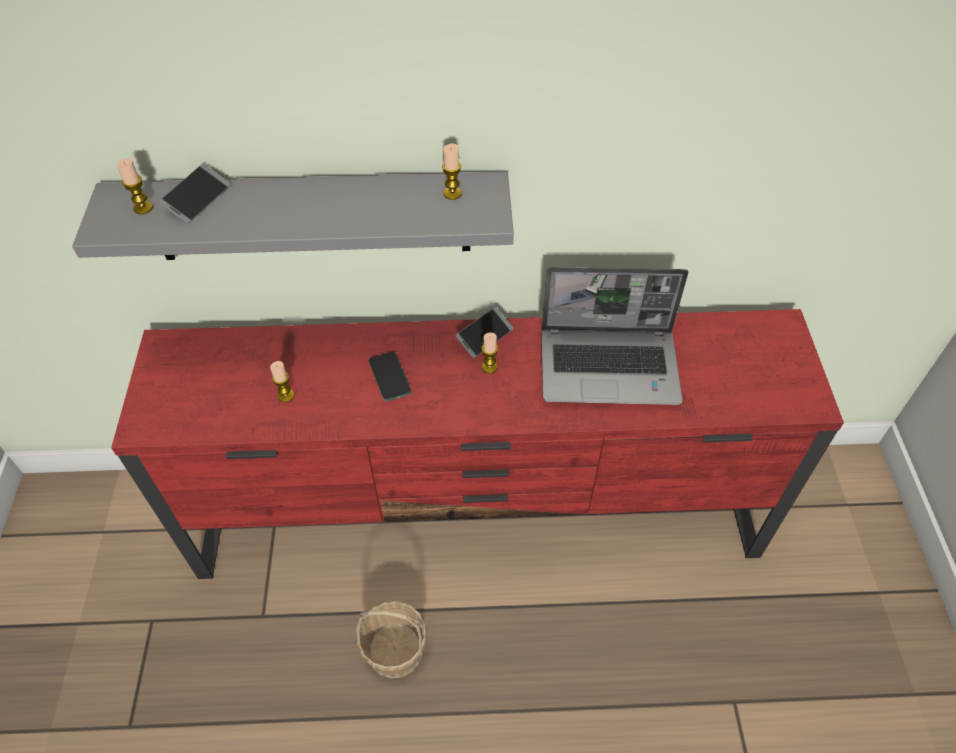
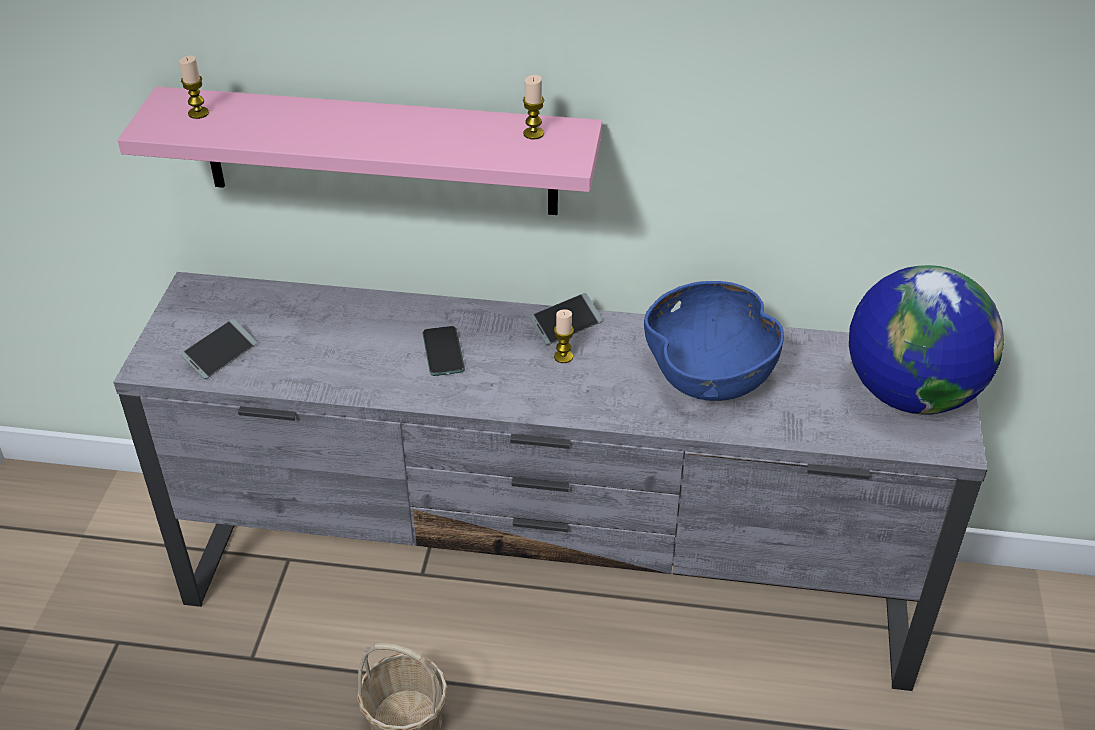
camera: 10 degrees right, 10 degrees down
(198, 199) = (257, 111): phone -> phone (220, 355)
(286, 395) = (319, 356): candle -> none
(311, 216) = (379, 151): grey shelf -> pink shelf
(481, 516) = (550, 586): red tv stand -> grey tv stand
(610, 366) = (710, 374): laptop -> blue bowl
(769, 361) = (910, 393): none -> globe

